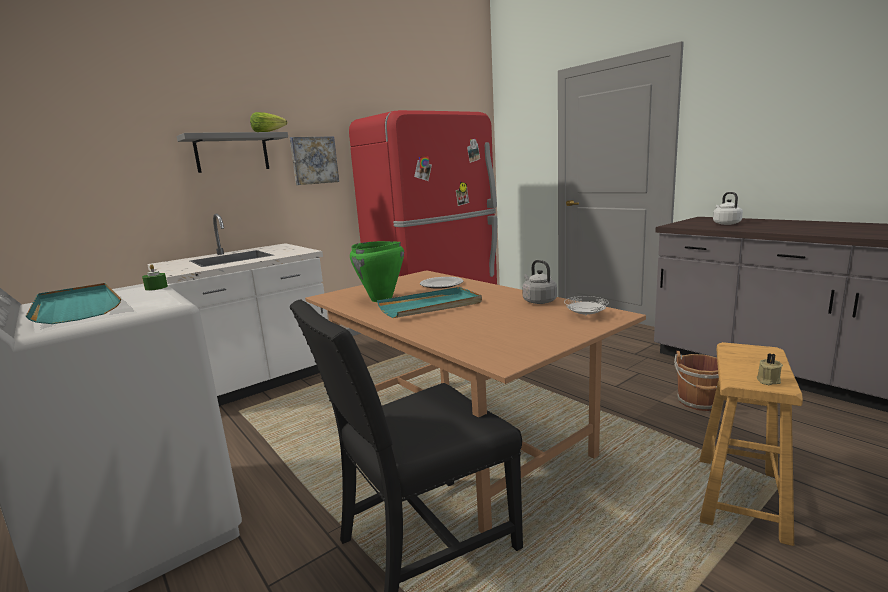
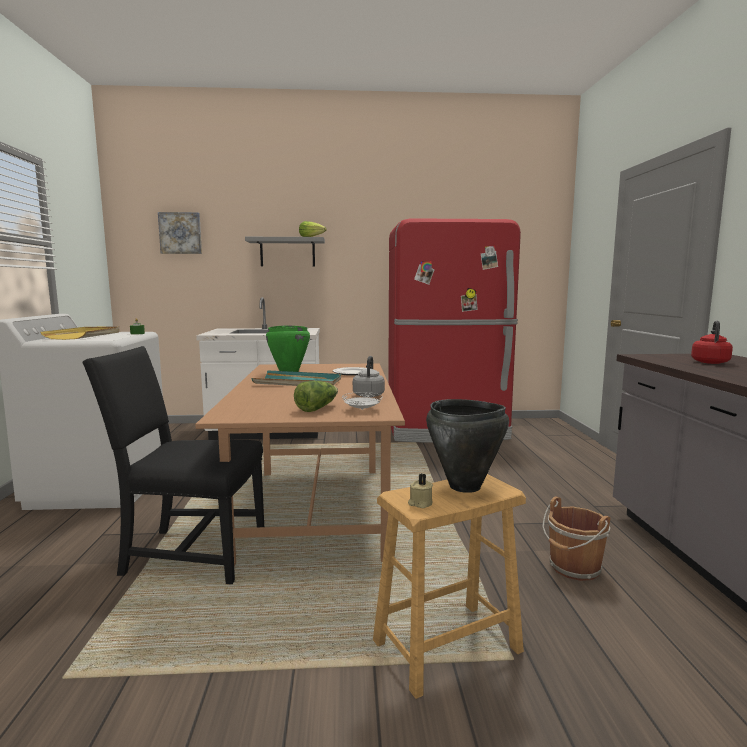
camera: 35 degrees right, 5 degrees down
(77, 307) = (84, 335): turquoise tray -> yellow tray
(314, 160) = (355, 261): picture -> picture (180, 233)
(549, 325) = (317, 408): none -> lettuce
(725, 223) = (710, 362): white kettle -> red kettle
(747, 357) = (465, 487): none -> black cooking pot

